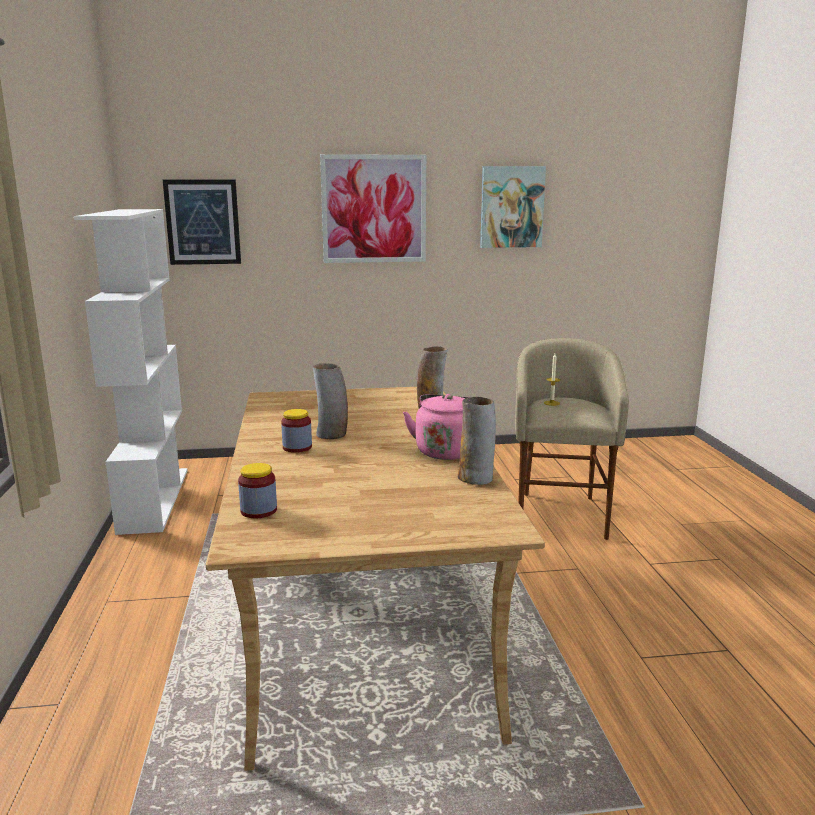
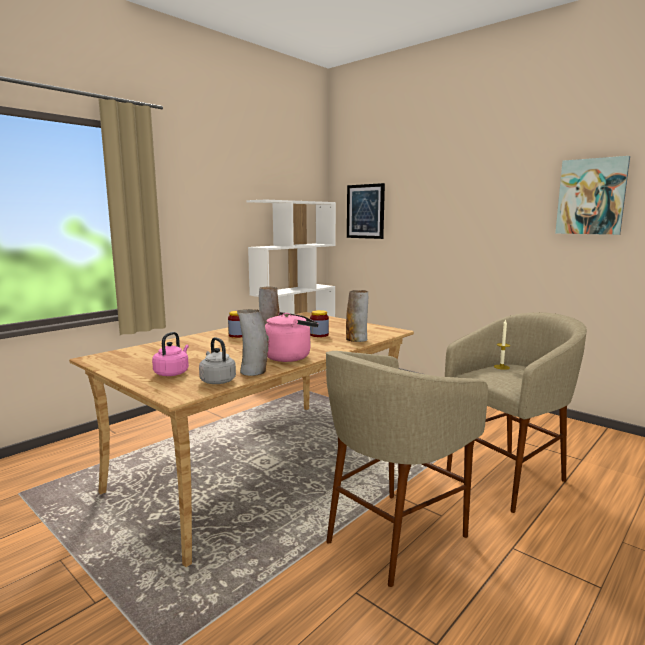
camera: 50 degrees right, 5 degrees down
(258, 511) = (140, 350): jar -> jar (319, 335)
(374, 209) = (469, 201): picture -> none
(412, 514) = (172, 373): none -> pink kettle
(482, 500) = (217, 381): none -> grey kettle
(585, 604) = (393, 537): none -> beige stool

